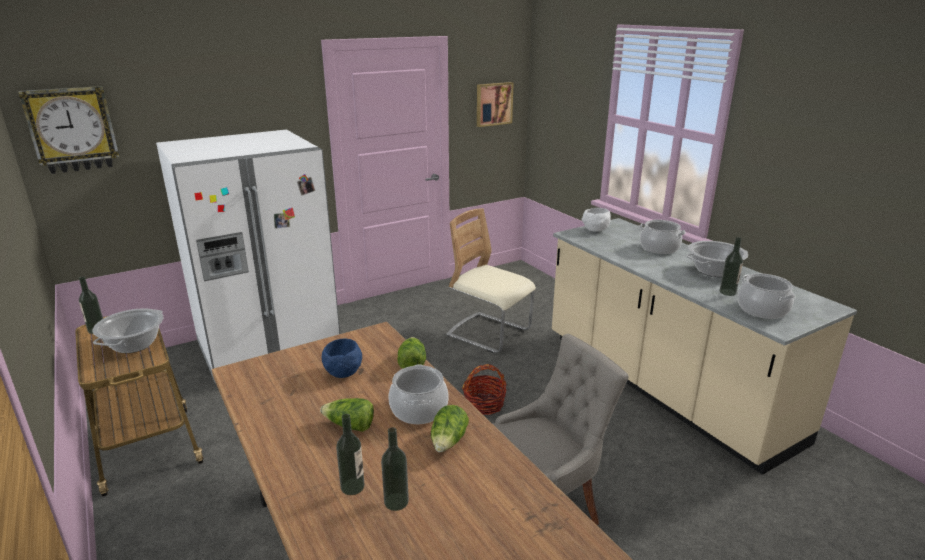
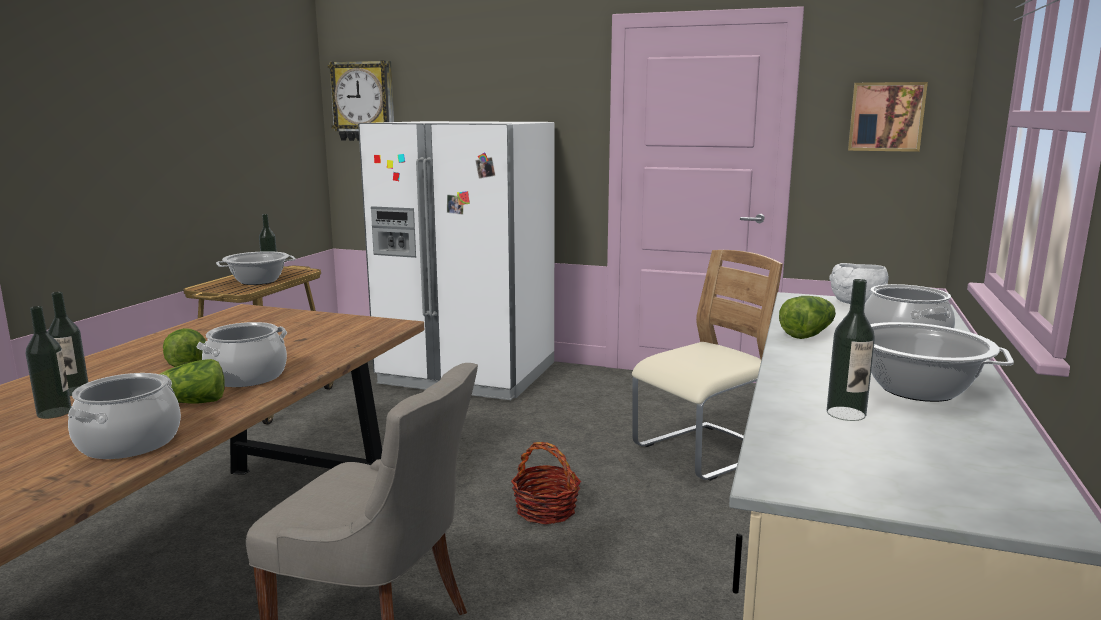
camera: 50 degrees right, 10 degrees down
(343, 372) = (288, 335): blue bowl -> none
(411, 363) = (344, 350): lettuce -> lettuce (807, 334)
(489, 333) = (702, 453): beige chair -> beige chair turned 60 degrees clockwise
(762, 310) = (836, 452): cooking pot -> cooking pot (129, 442)

